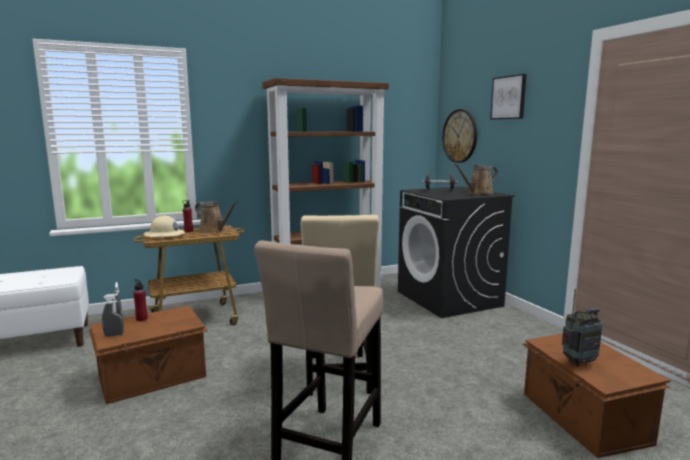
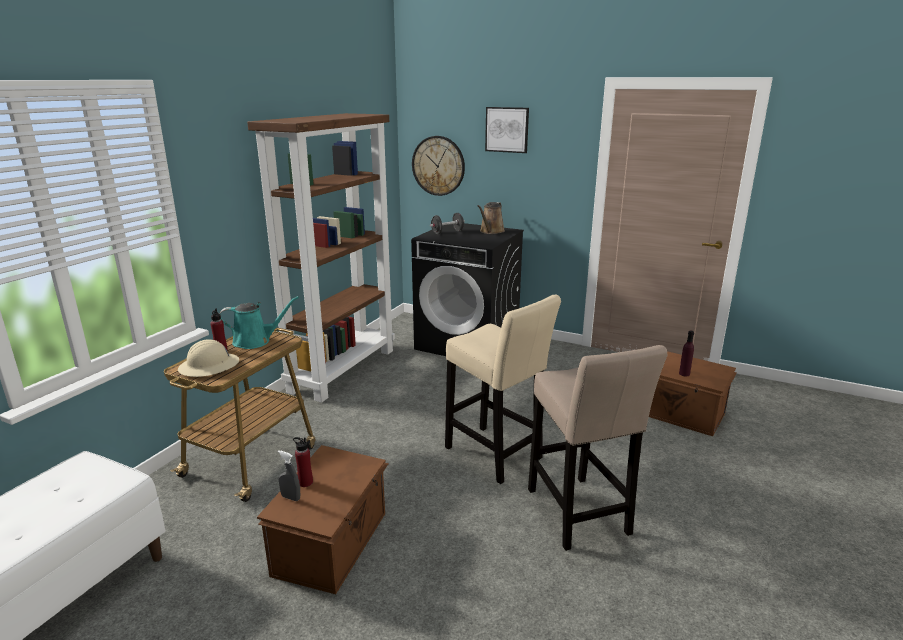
camera: 40 degrees left, 10 degrees up
(114, 335) = (315, 513): grey spray bottle -> none
(214, 231) = (255, 341): brown watering can -> turquoise watering can
(579, 362) = (684, 374): radio -> purple bottle

